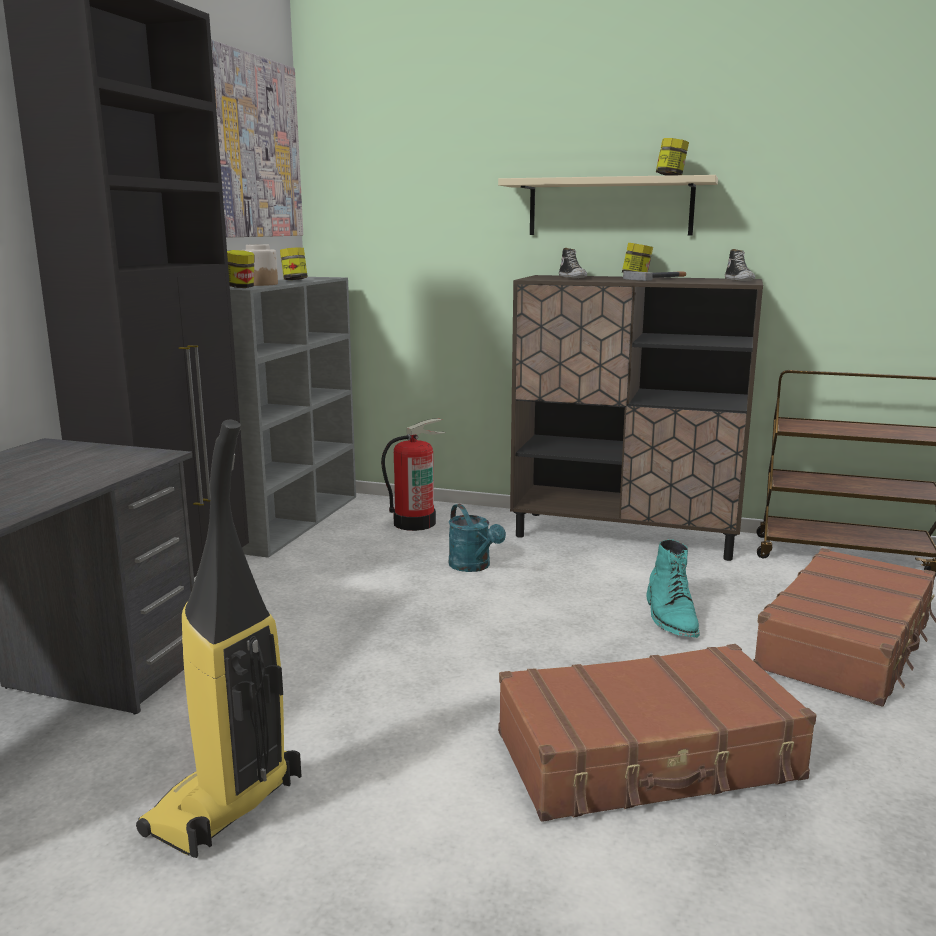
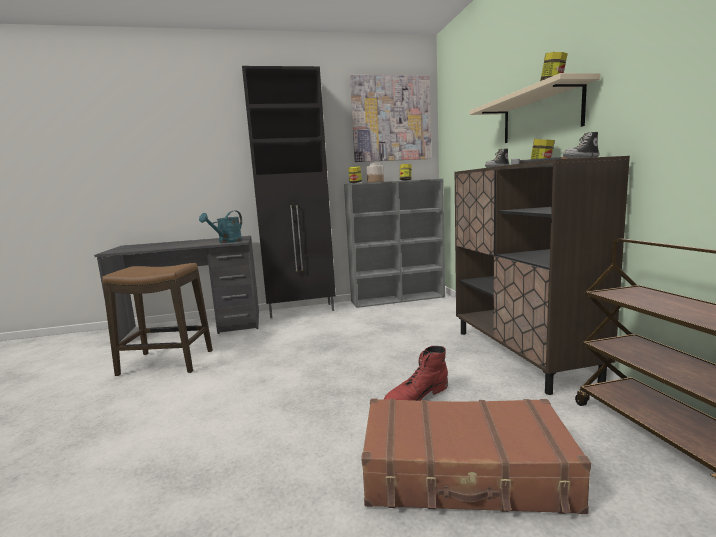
camera: 60 degrees right, 5 degrees down
(225, 808) = (166, 363): vacuum cleaner -> stool
(414, 523) = (436, 313): fire extinguisher -> none
(473, 566) = (405, 337): turquoise watering can -> turquoise watering can (227, 242)
(648, 757) = (238, 429): brown suitcase -> none
(671, 617) = (415, 396): turquoise boot -> red boot

